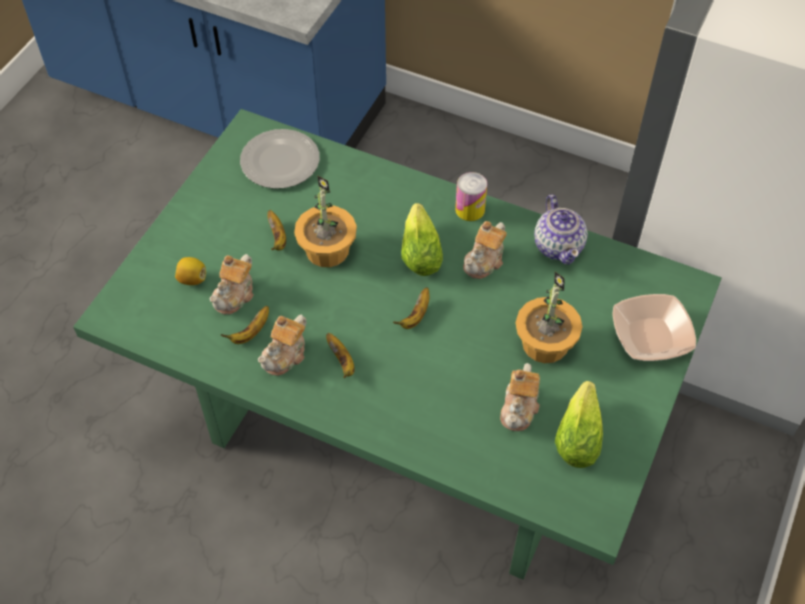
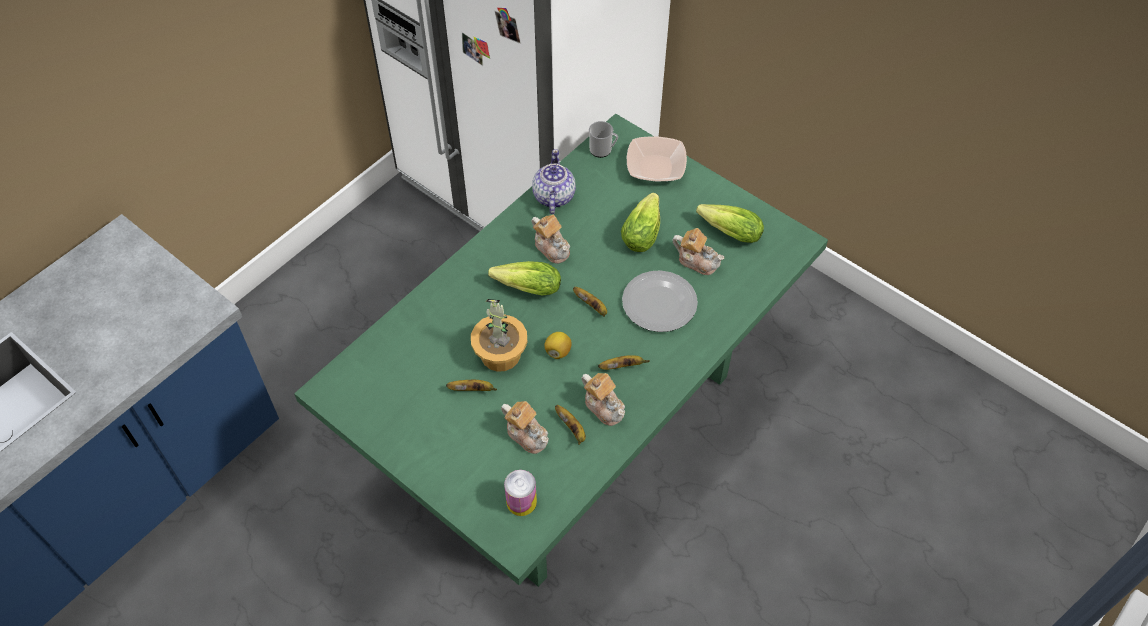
camera: 75 degrees left, 0 degrees up
(192, 279) = (496, 467): lemon -> lemon (558, 351)
(279, 162) = (381, 372): plate -> plate (660, 304)
(470, 209) = (494, 244): can -> can (521, 502)
(544, 343) = (643, 231): potted plant -> lettuce
(558, 246) = (553, 197): teapot -> teapot turned 90 degrees counterclockwise
(653, 277) = (603, 150): none -> mug

